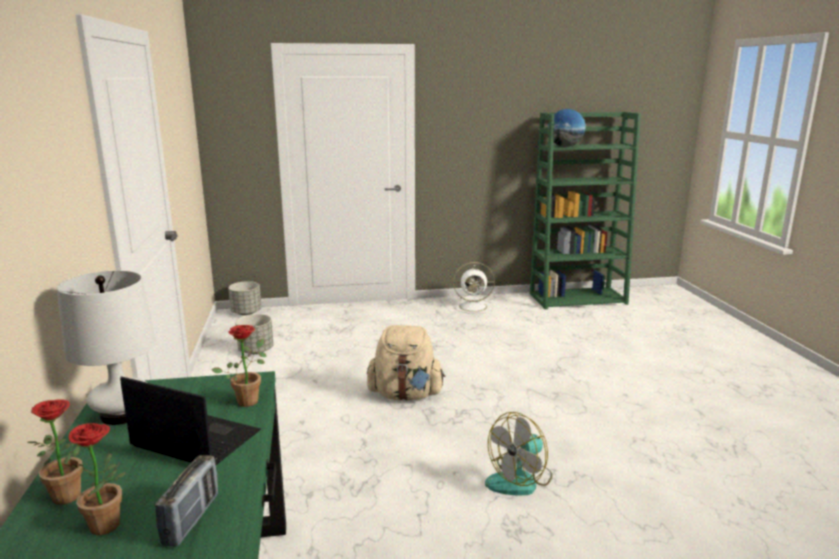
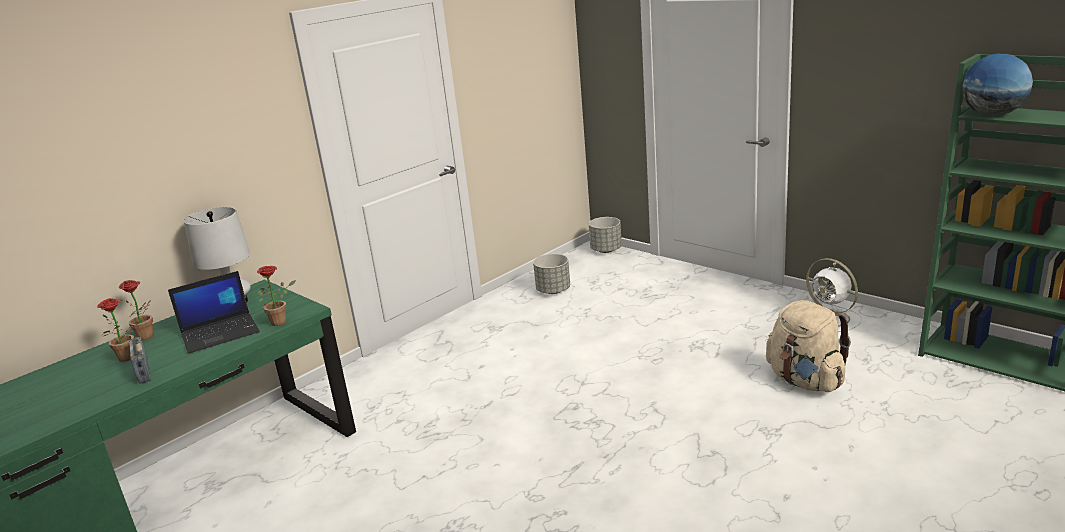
camera: 55 degrees right, 5 degrees up
(191, 519) = (144, 372): radio -> radio turned 90 degrees clockwise
(194, 439) = (221, 333): laptop -> laptop turned 75 degrees clockwise
(405, 395) = (583, 382): beige backpack -> beige backpack (805, 381)
(520, 480) = (525, 501): fan -> none

